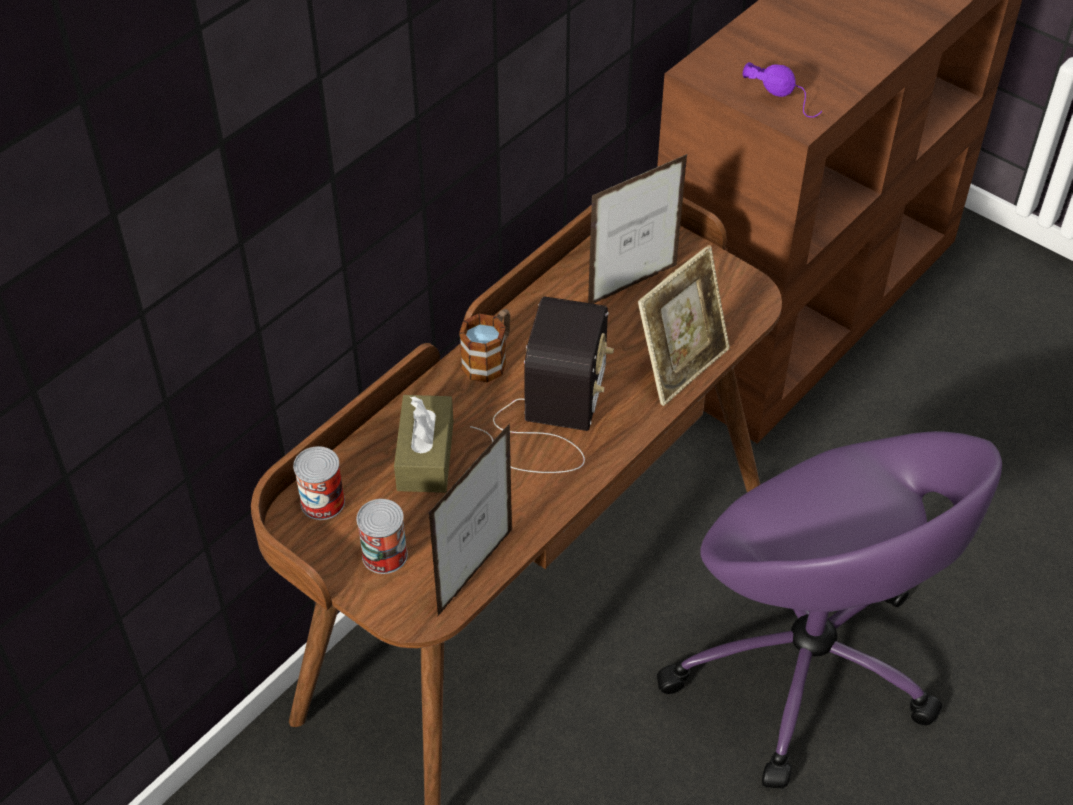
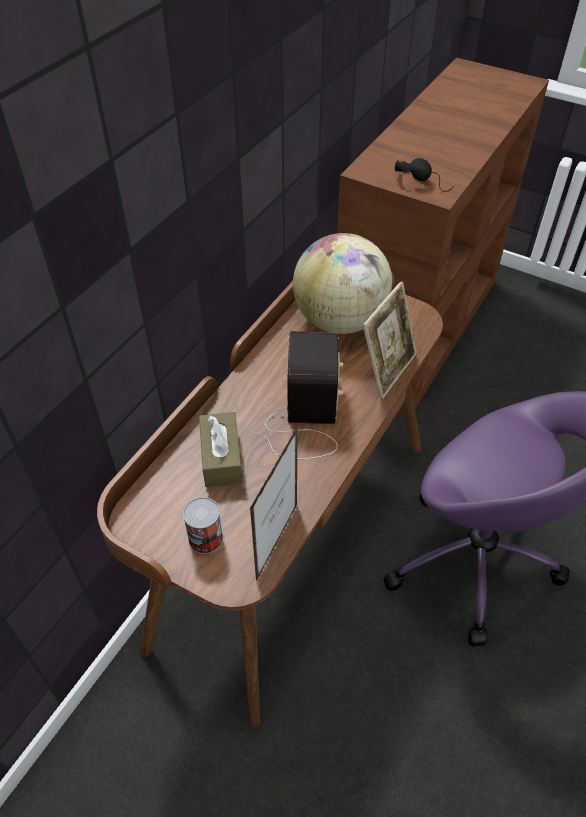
camera: 10 degrees left, 0 degrees up
(322, 502) = (151, 504): can -> none
(489, 359) = (253, 382): mug -> none
(633, 285) = (340, 320): picture frame -> globe
(784, 97) = (423, 181): purple headphones -> black headphones

